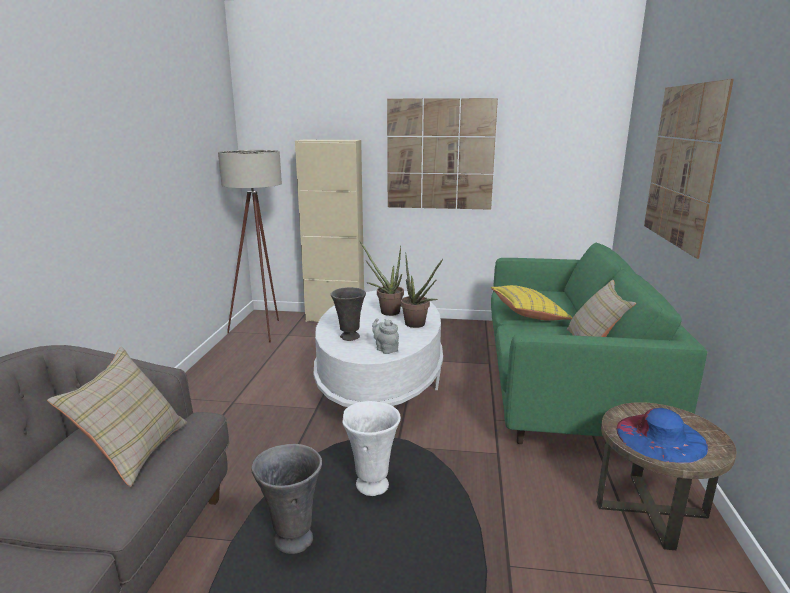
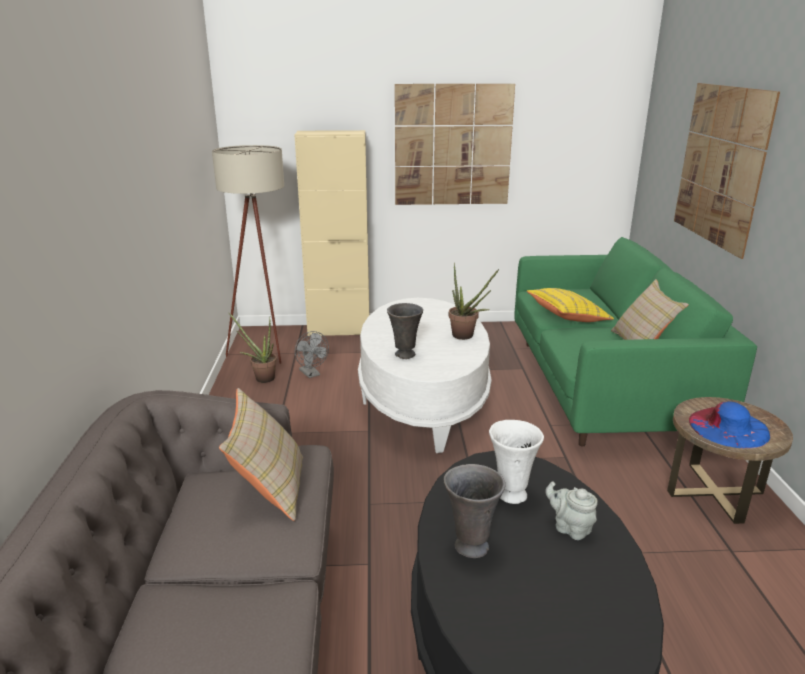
camera: 10 degrees left, 5 degrees up
(292, 353) = (311, 374): none -> grey fan
(385, 349) = (449, 365): grey teapot -> grey teapot (570, 528)
(386, 311) = (425, 323): potted plant -> potted plant (261, 378)

